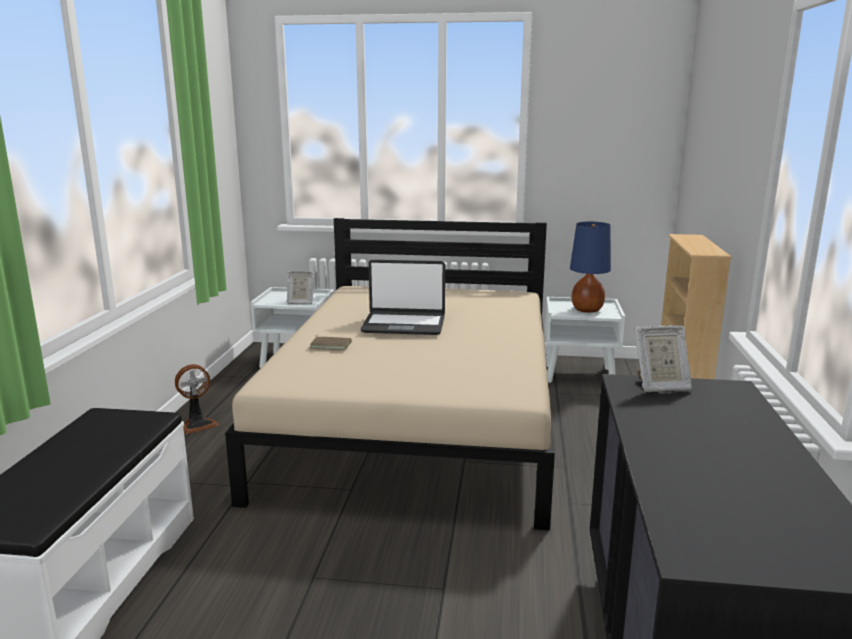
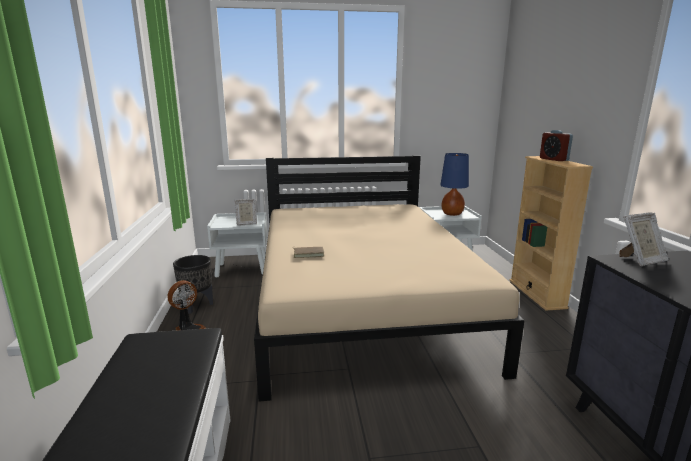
camera: 15 degrees left, 0 degrees up
(221, 399) = (197, 306): none -> black planter
(404, 325) = (350, 233): laptop -> none
(697, 241) = (553, 159): none -> alarm clock

